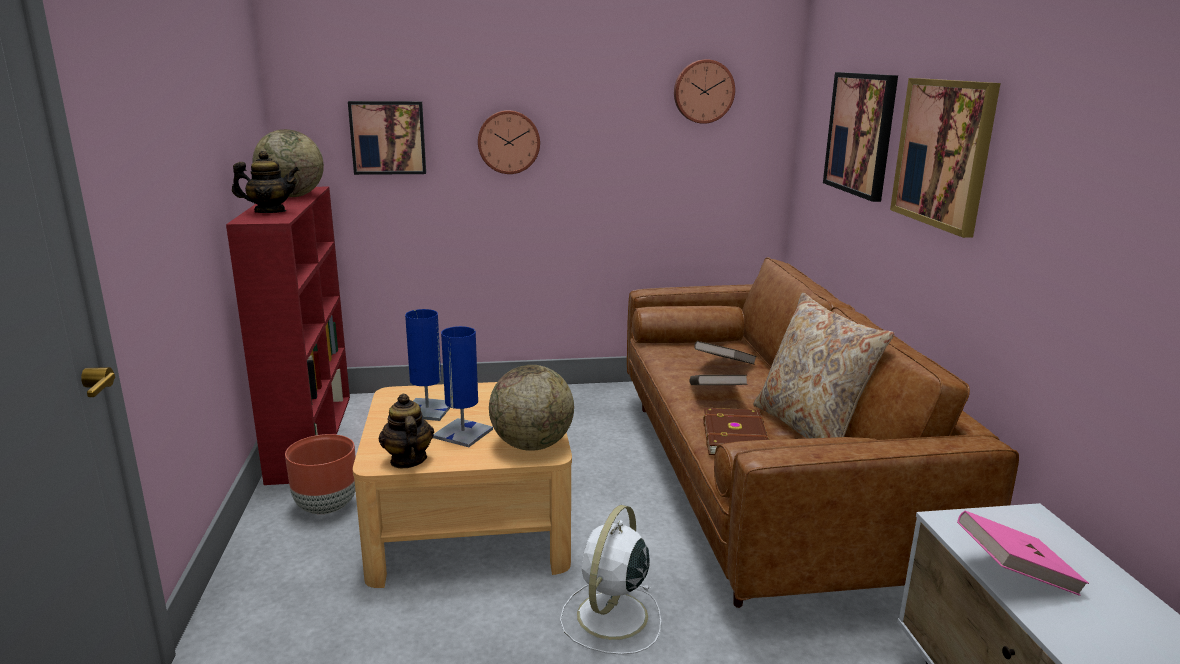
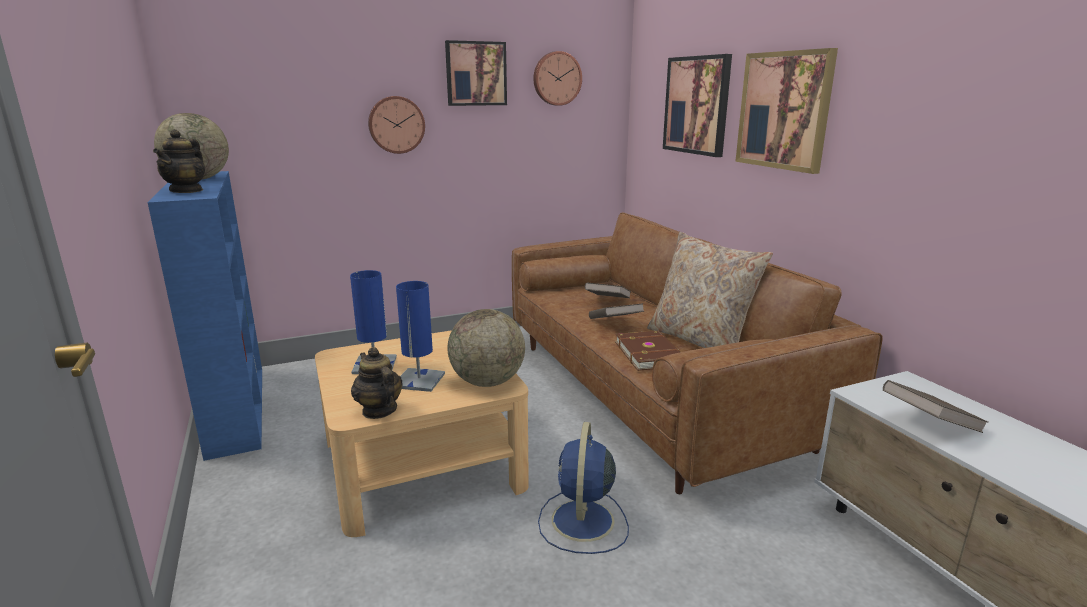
camera: 15 degrees left, 0 degrees up
(270, 212) = (187, 191): teapot -> teapot turned 120 degrees clockwise
(311, 435) = (236, 408): red bookcase -> blue bookcase
(326, 506) = (277, 470): brown planter -> none
(388, 137) = (283, 123): picture -> picture (475, 73)
(611, 617) = (582, 522): white fan -> blue fan
(1014, 573) = (929, 424): pink book -> brown book

